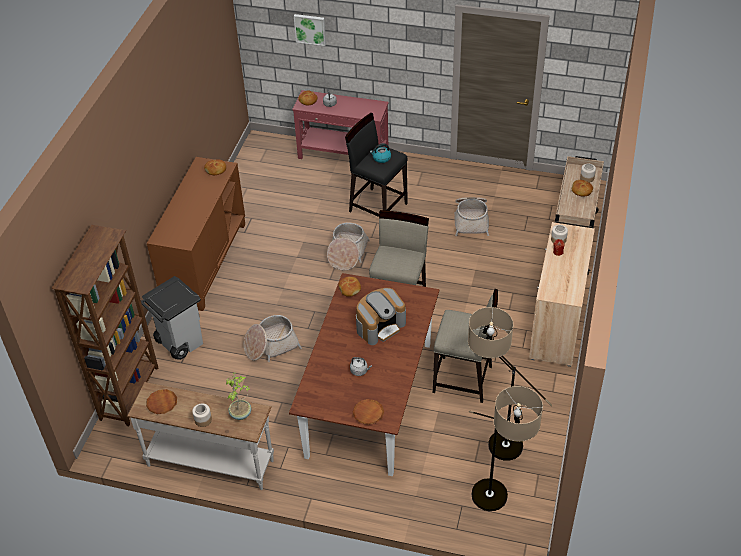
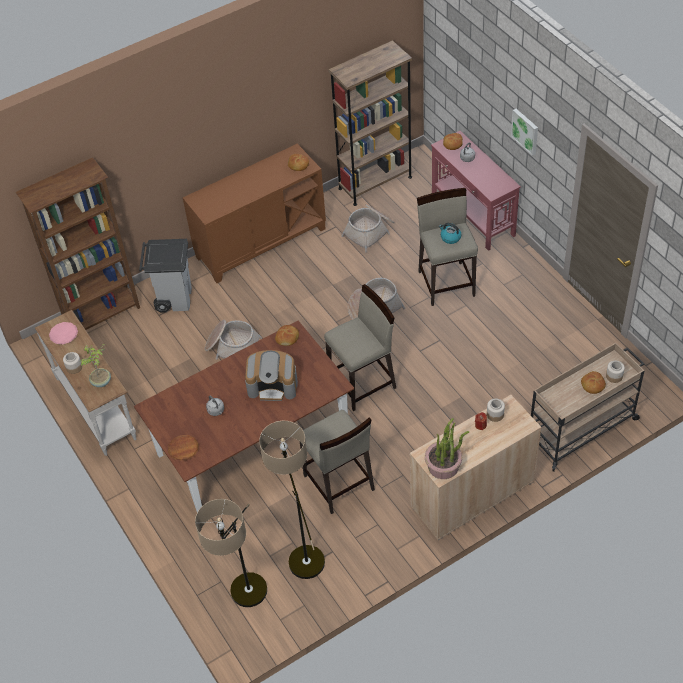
camera: 45 degrees right, 5 degrees up
(162, 403) = (64, 334): brown plate -> pink plate
(246, 173) = (375, 183): none -> brown bookcase
(310, 29) = (473, 75): picture -> picture (525, 131)
(378, 207) = (446, 283): black stool -> beige stool
(471, 220) = (511, 349): basket -> basket (370, 231)
(568, 291) = (443, 466): none -> potted plant

